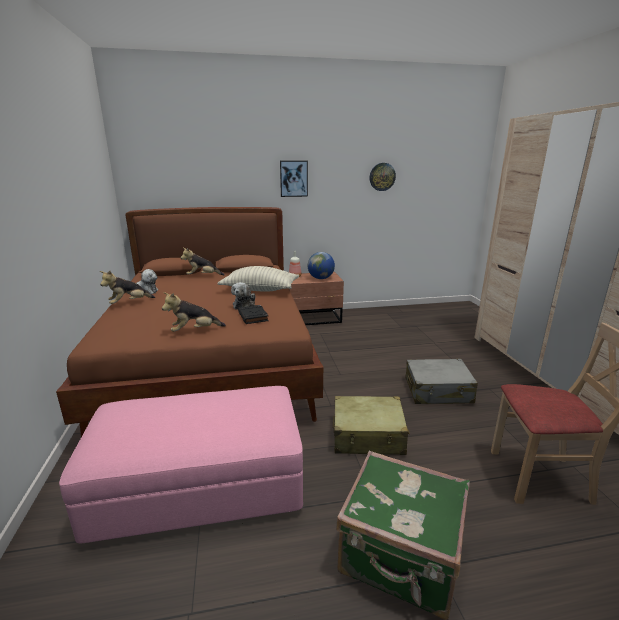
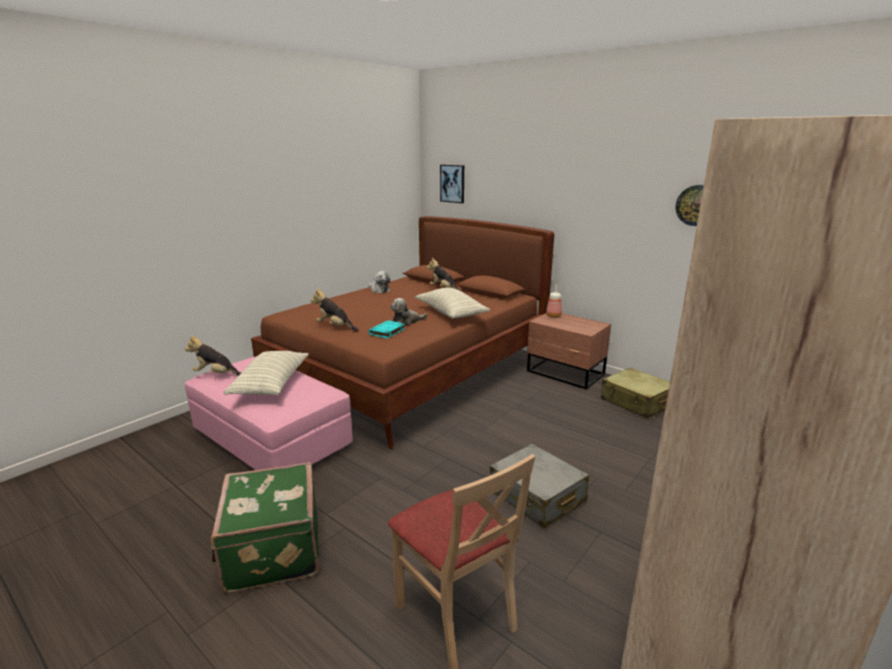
camera: 50 degrees right, 0 degrees up
(129, 303) = (352, 295): plush toy -> plush toy (216, 375)
(208, 415) = (271, 384): none -> pillow
(253, 317) = (387, 332): black book -> turquoise book
(293, 178) = (575, 198): picture -> picture (452, 183)
(321, 278) = (574, 326): globe -> none
(368, 436) = (402, 482): beige suitcase -> beige suitcase (637, 402)

